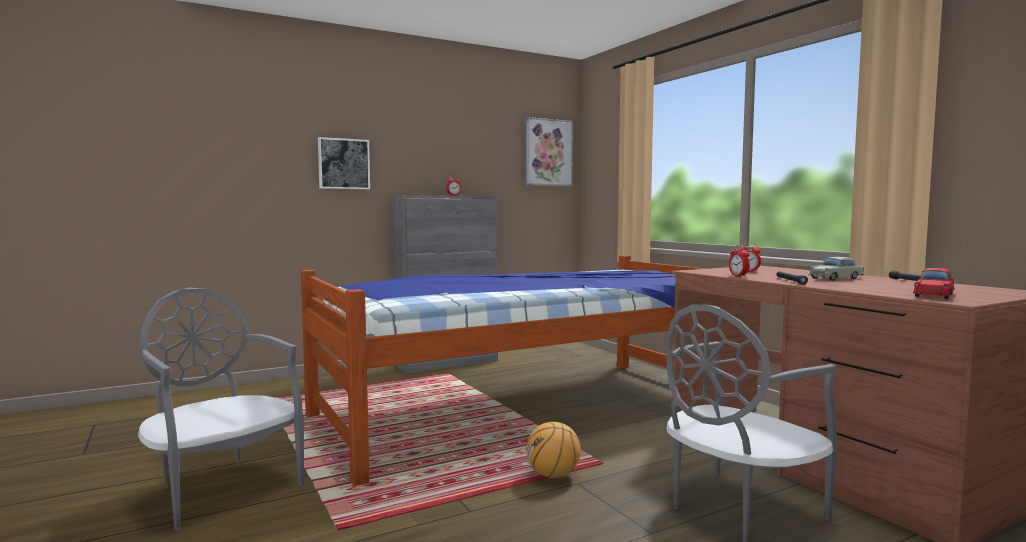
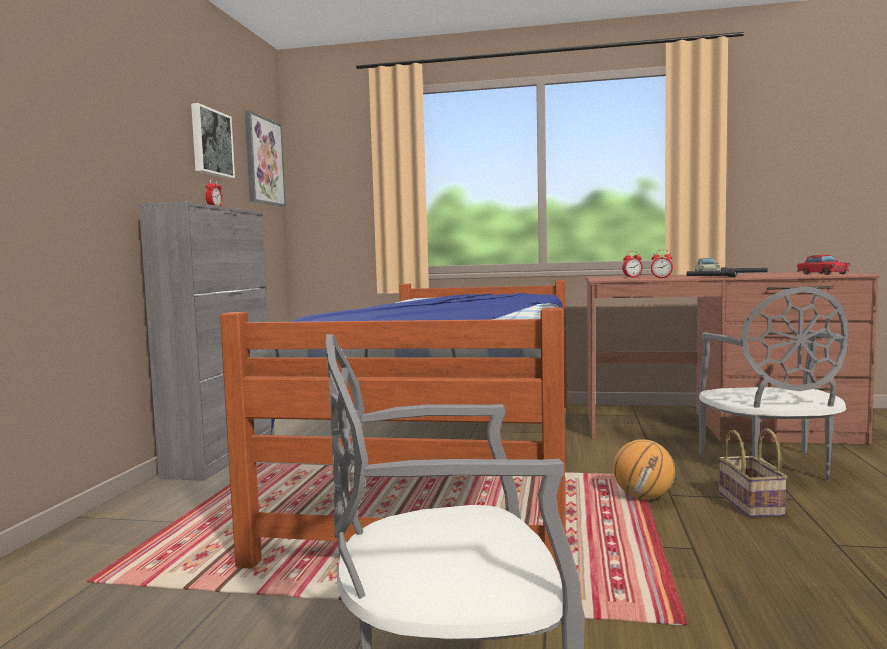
camera: 50 degrees left, 0 degrees up
(343, 164) = (71, 141): picture -> picture (210, 143)
(603, 517) = (752, 505): none -> basket

